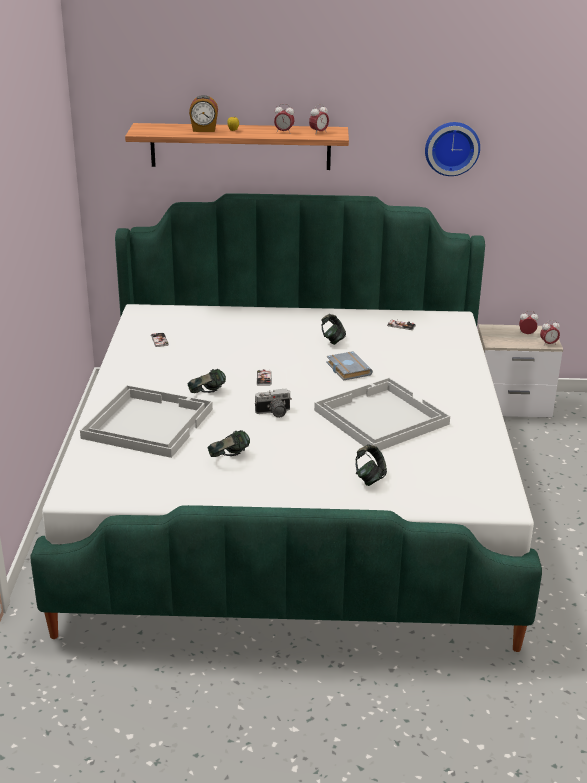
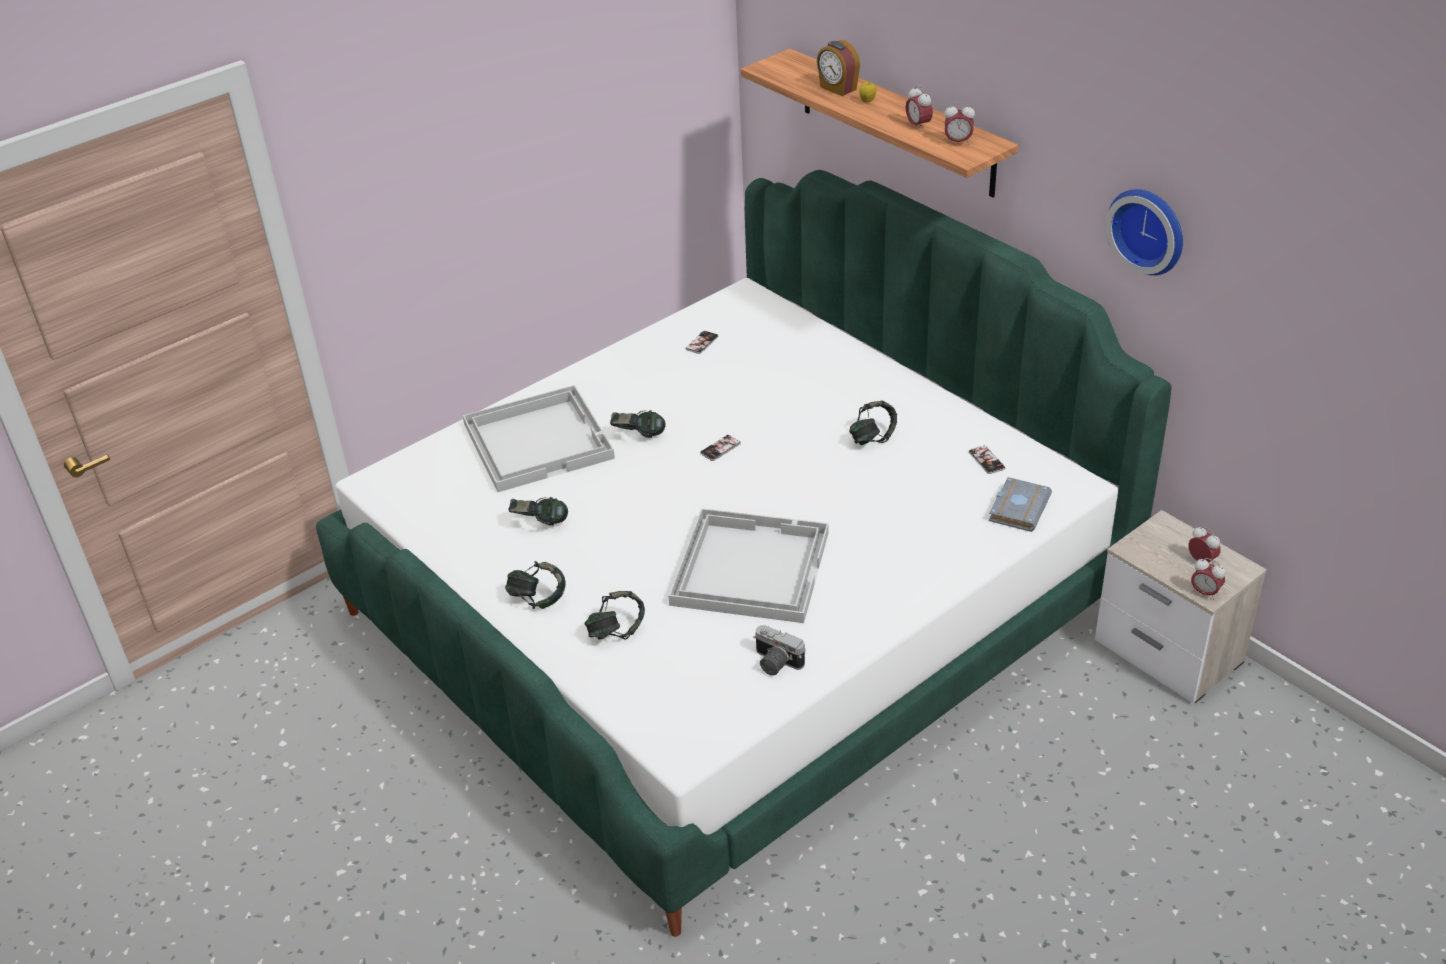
camera: 50 degrees right, 10 degrees up
(274, 413) = (659, 497): camera -> camera (775, 663)
(298, 489) = (537, 599): none -> headphones
(347, 369) = (821, 485): grey book -> grey book (1017, 507)

